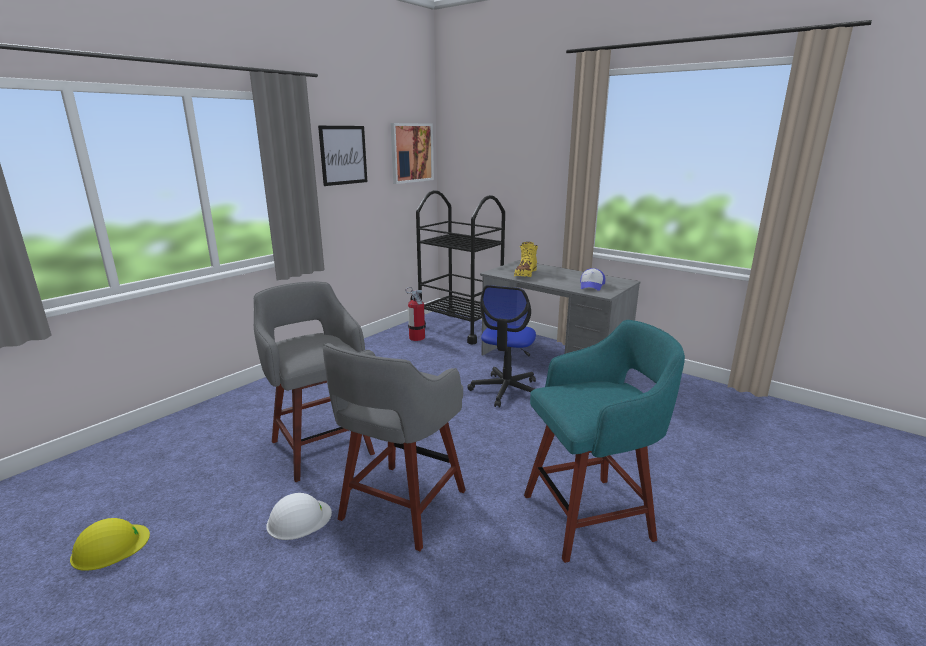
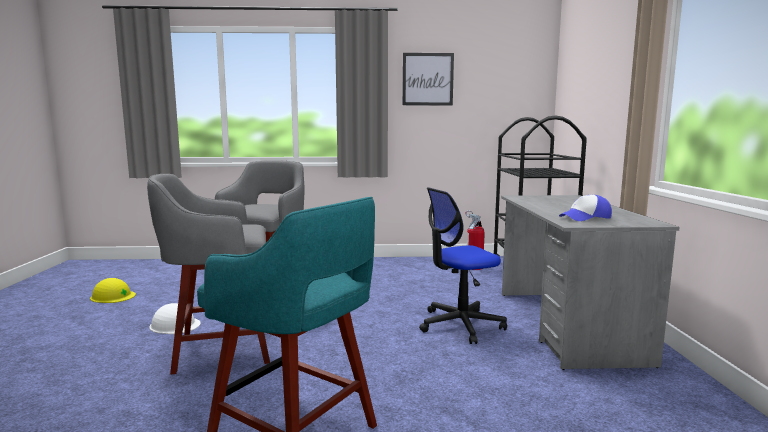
camera: 50 degrees right, 10 degrees down
(411, 153) = (517, 80): picture -> none
(525, 274) = (544, 201): yellow boot -> none

